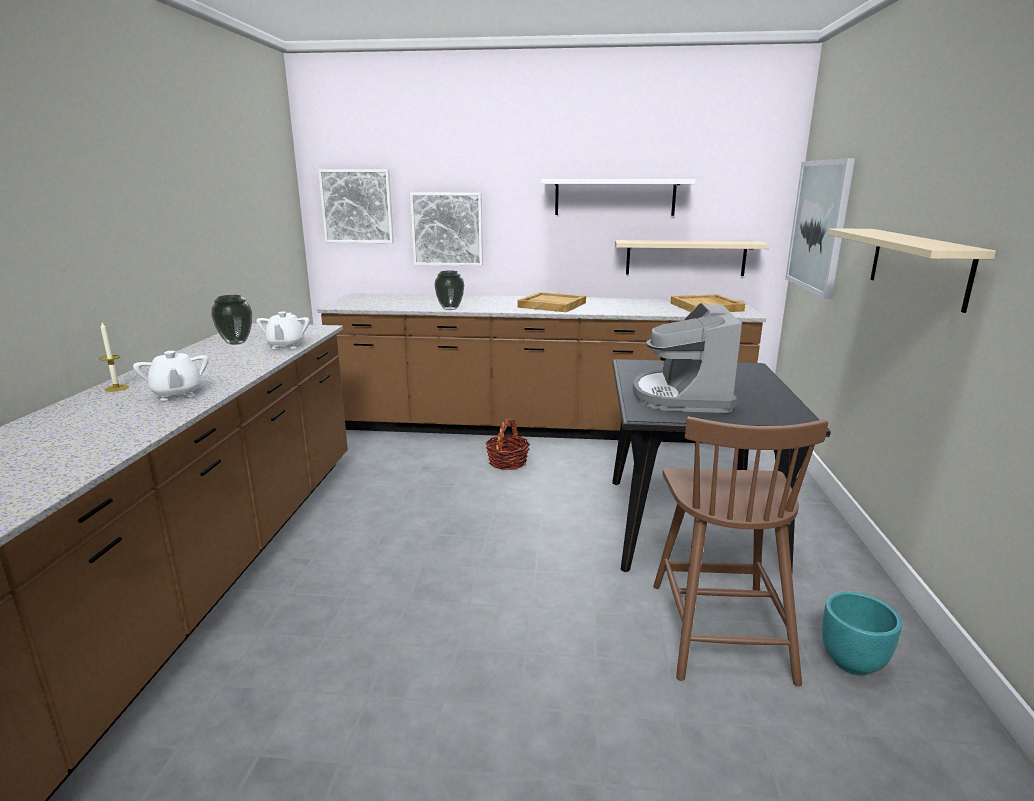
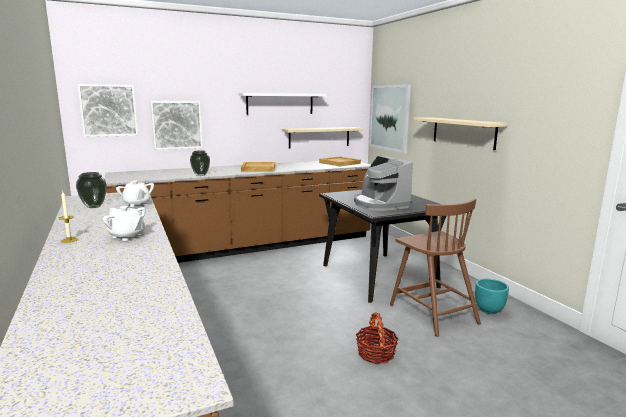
camera: 30 degrees left, 5 degrees down
(507, 462) = (254, 267): basket -> basket (375, 354)

